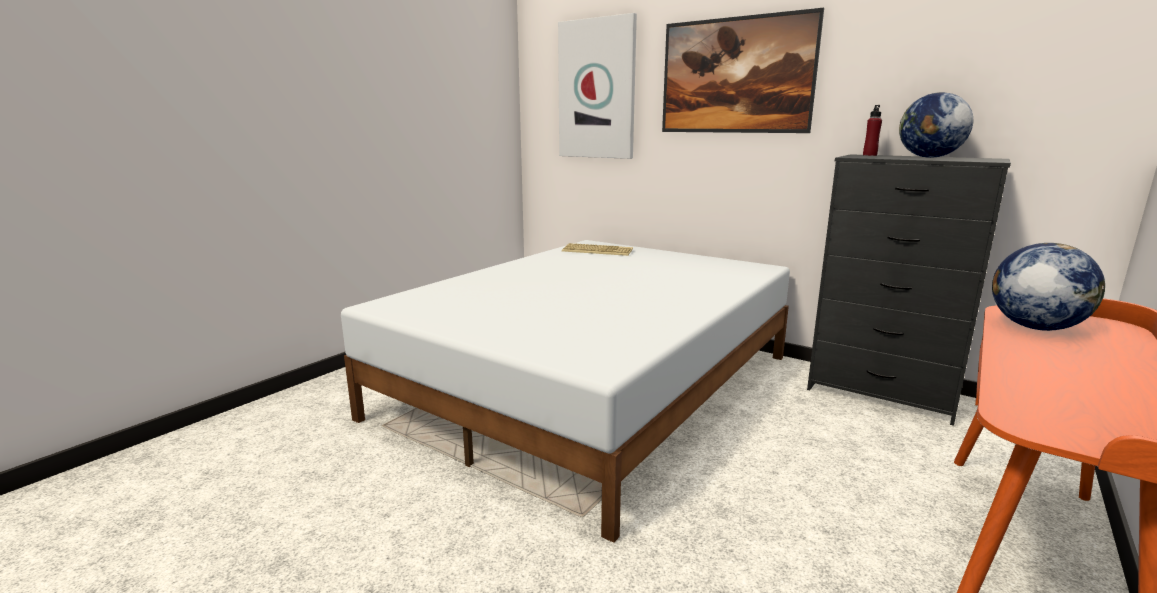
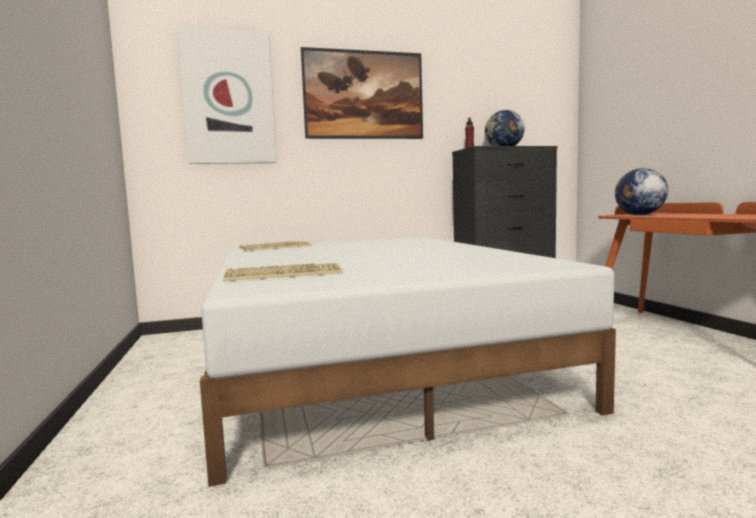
camera: 50 degrees left, 10 degrees down
(450, 295) = (285, 274): none -> keyboard

